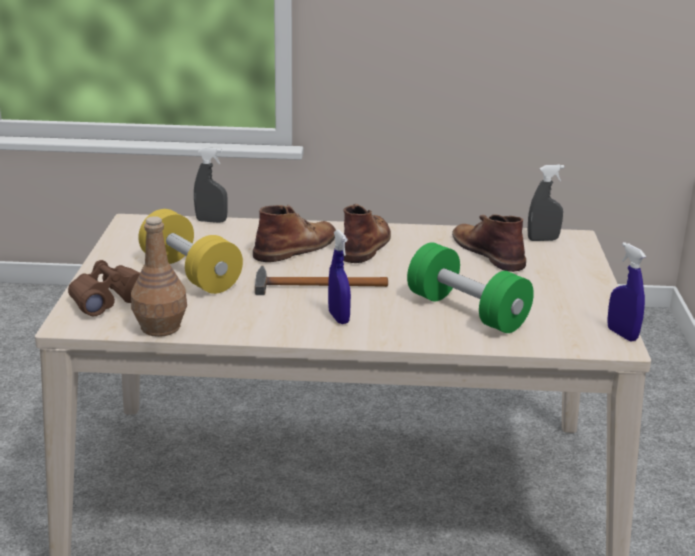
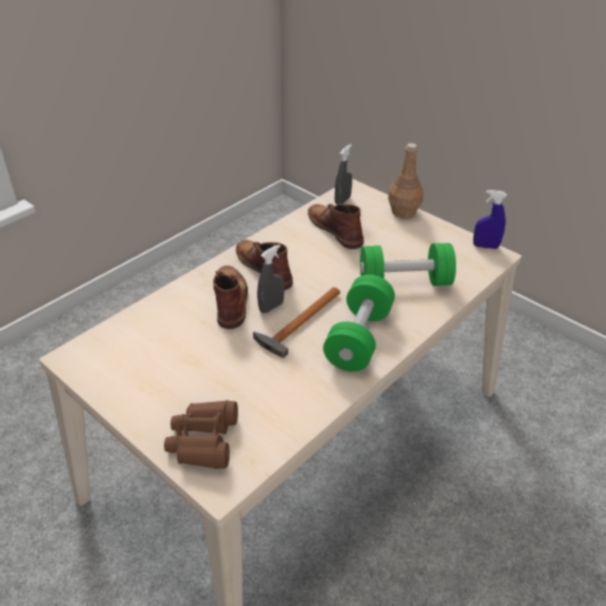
camera: 50 degrees left, 15 degrees up
(161, 328) = (283, 434): brown bottle -> brown bottle (404, 211)
(190, 274) = (209, 373): yellow dumbbell -> none
(211, 221) = (129, 315): grey spray bottle -> grey spray bottle (271, 307)
(338, 318) = (358, 338): blue spray bottle -> green dumbbell
(488, 252) = (335, 229): brown boot -> brown boot turned 45 degrees clockwise

